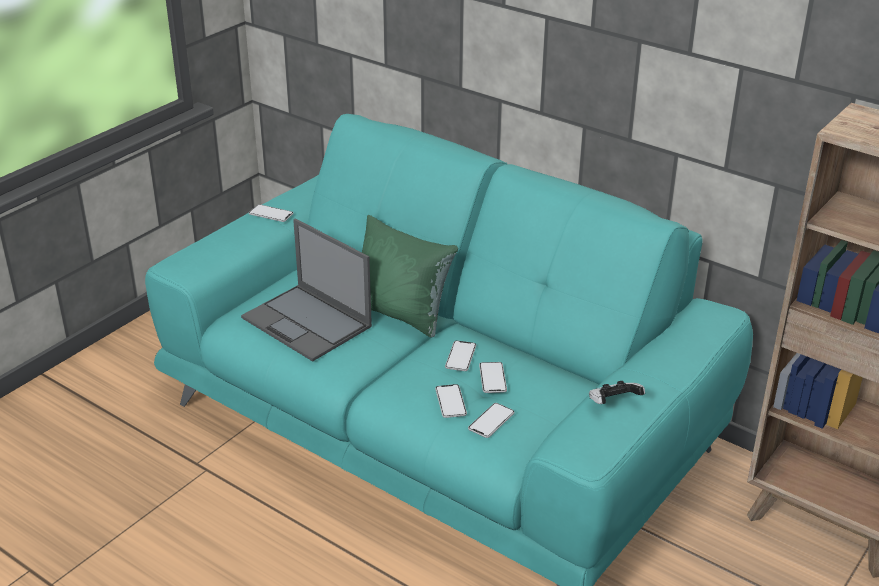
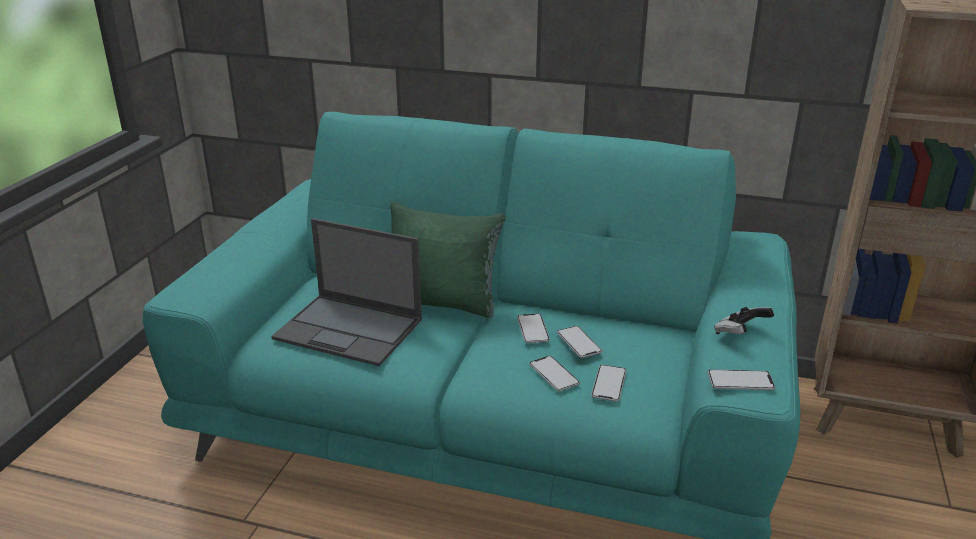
camera: 20 degrees left, 5 degrees down
(271, 214) = (263, 230): phone -> phone (740, 381)

